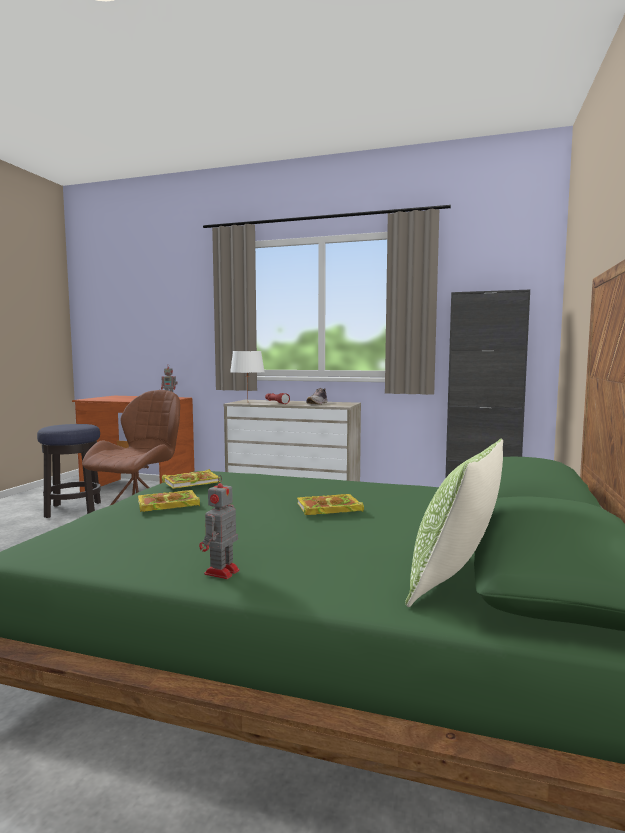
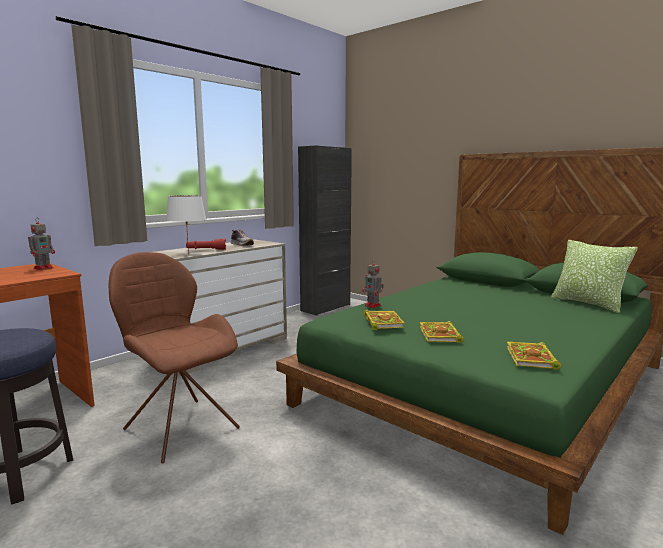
camera: 65 degrees left, 5 degrees up
(221, 573) = (586, 334): toy robot -> toy robot (373, 306)
(327, 508) = (476, 303): book -> book (532, 359)

